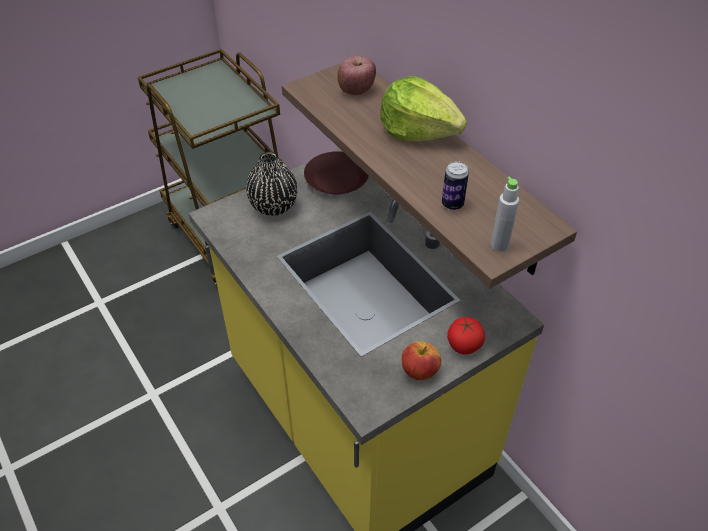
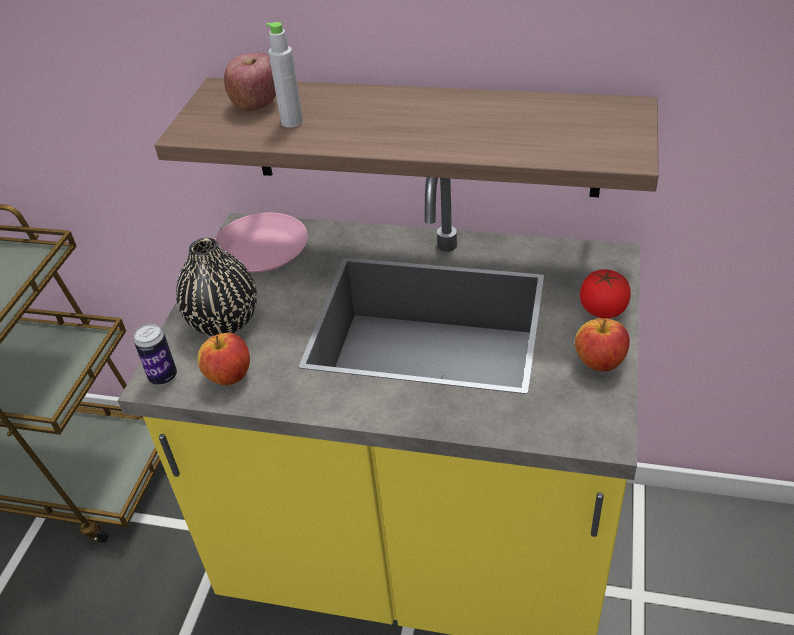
camera: 40 degrees left, 5 degrees down
(243, 237) = (229, 376): none -> apple
(336, 178) = (261, 251): brown plate -> pink plate
(418, 131) = (384, 102): lettuce -> none
(452, 204) = (521, 140): can -> can (163, 377)
(499, 245) = (618, 145): grey bottle -> grey bottle (292, 122)

